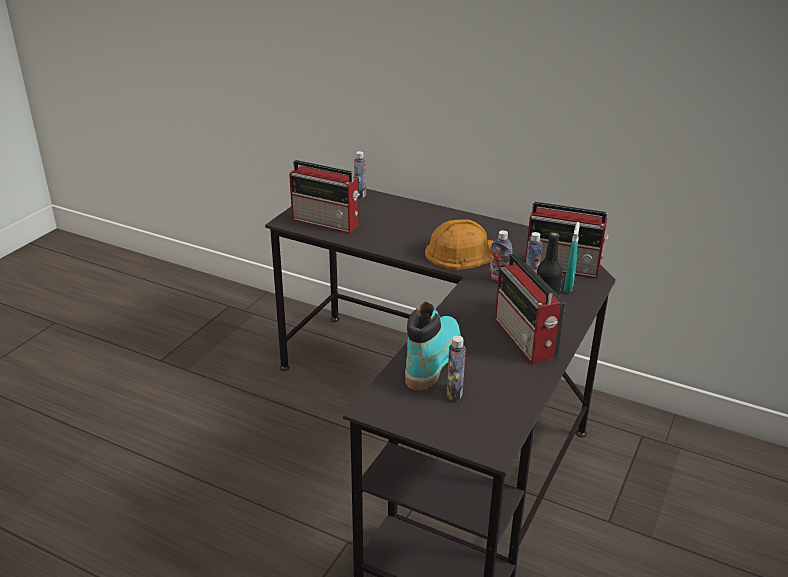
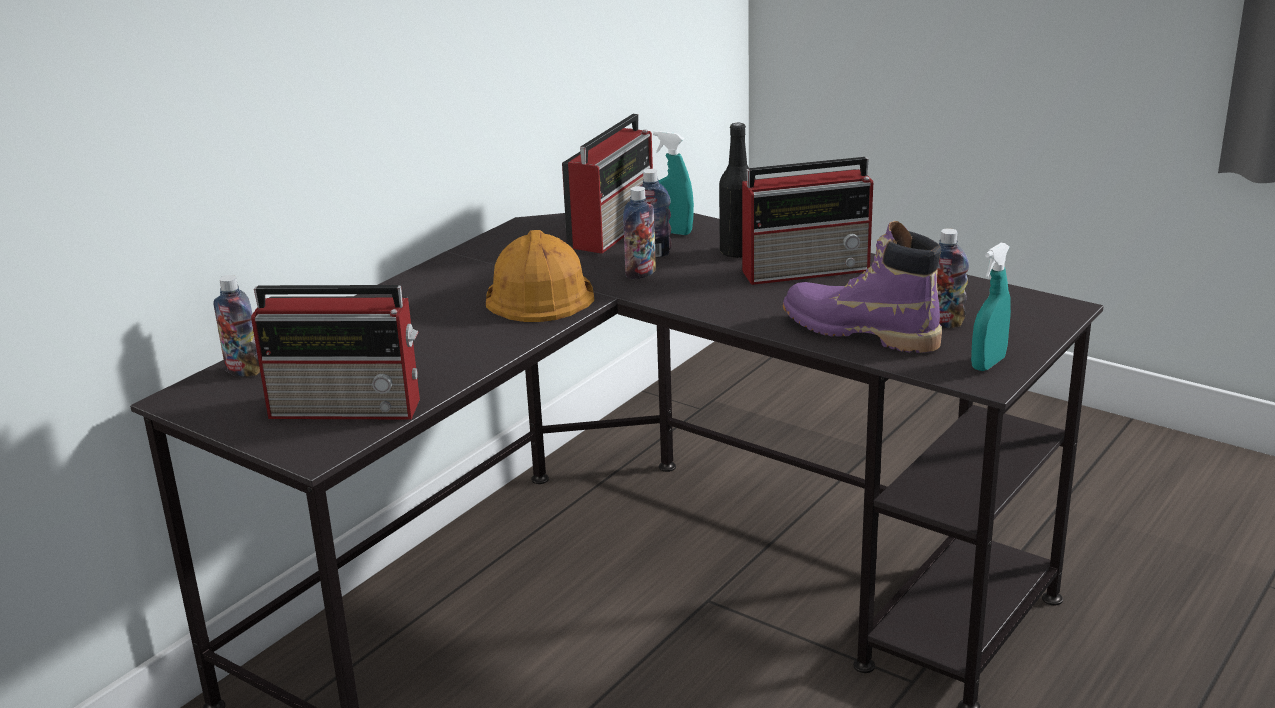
camera: 80 degrees left, 5 degrees down
(327, 222) = (349, 407): radio -> radio turned 60 degrees clockwise
(395, 410) = (988, 364): none -> turquoise spray bottle
(433, 360) = (860, 332): turquoise boot -> purple boot

